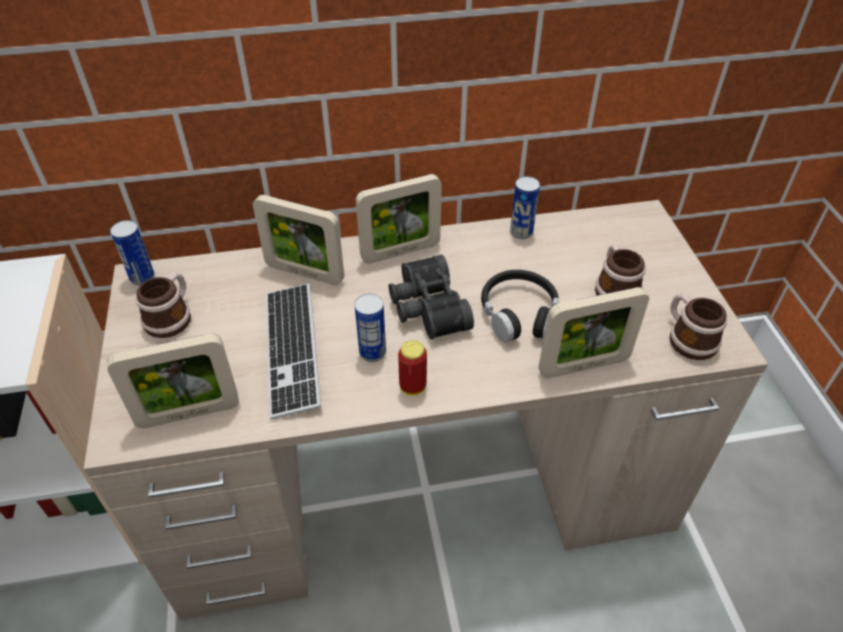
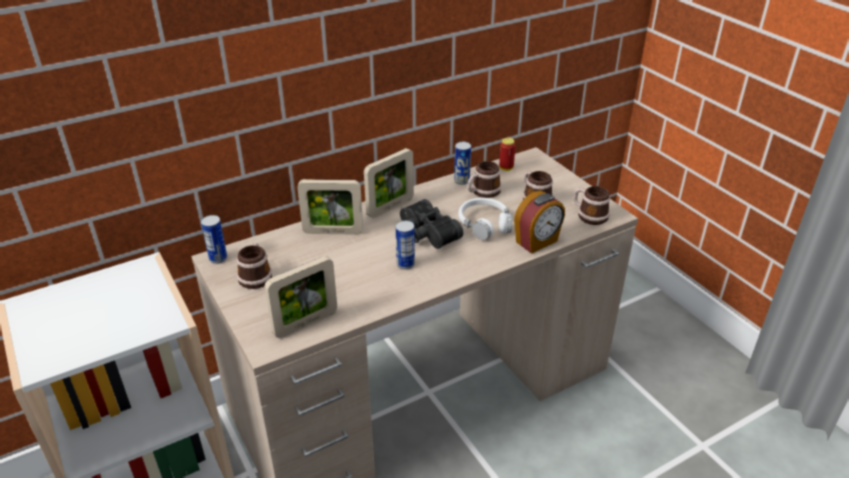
camera: 20 degrees left, 10 degrees down
(292, 350) = (352, 275): keyboard -> none
(413, 387) = (441, 275): can -> can (506, 168)
(519, 314) = (485, 224): black headphones -> white headphones
(542, 258) = (482, 192): none -> mug
(583, 366) = (537, 242): picture frame -> alarm clock

